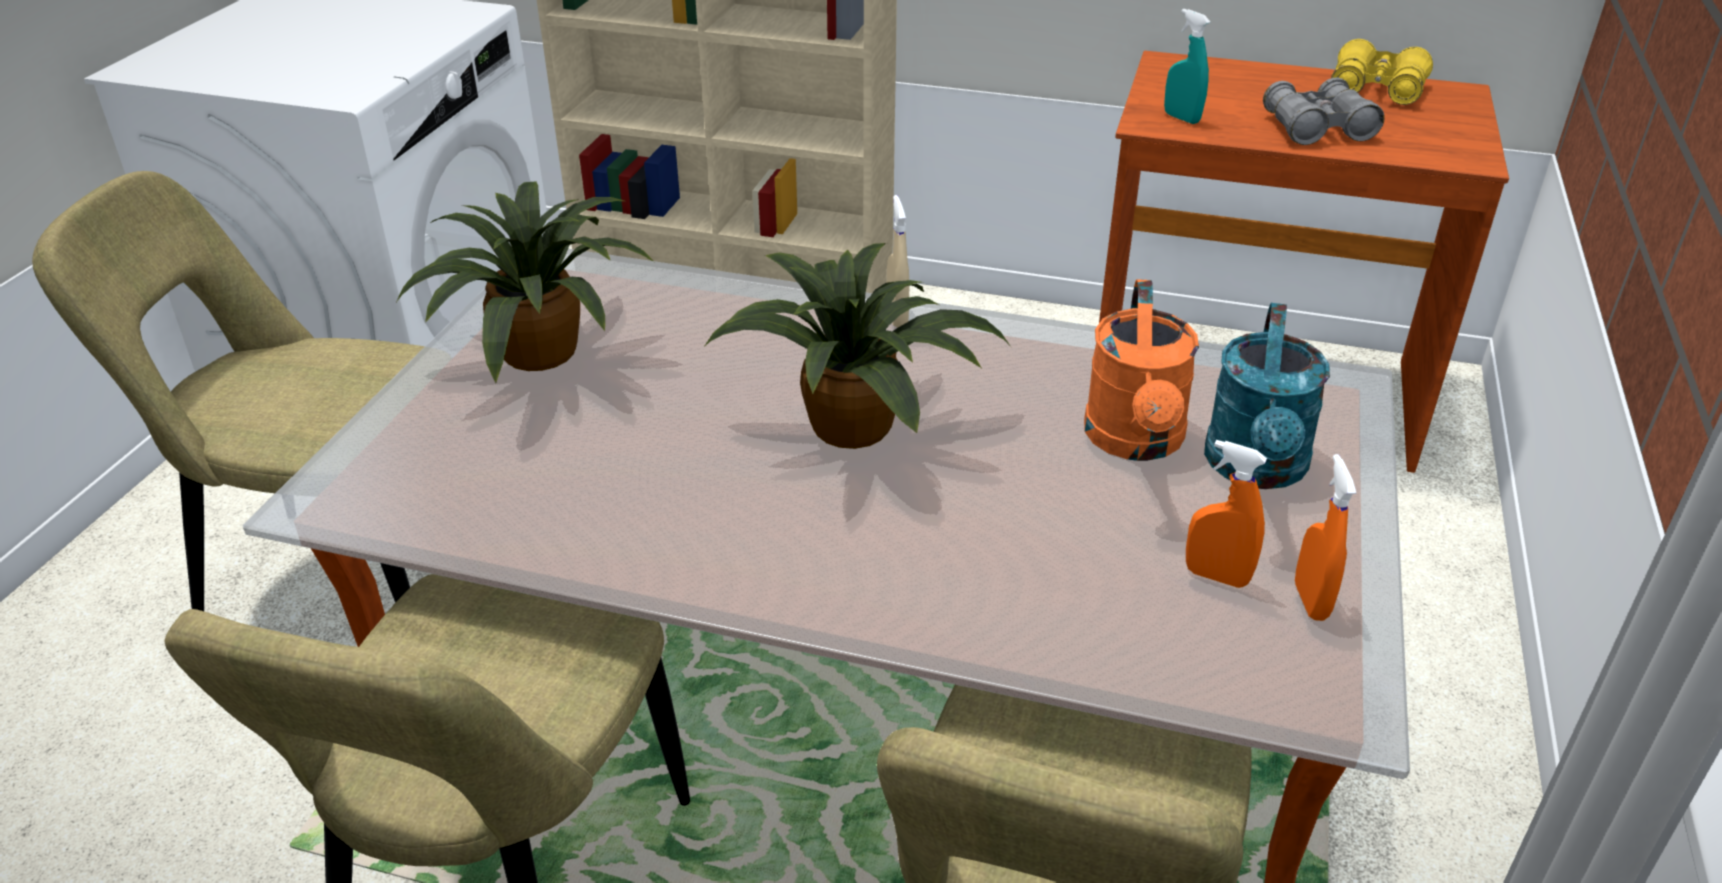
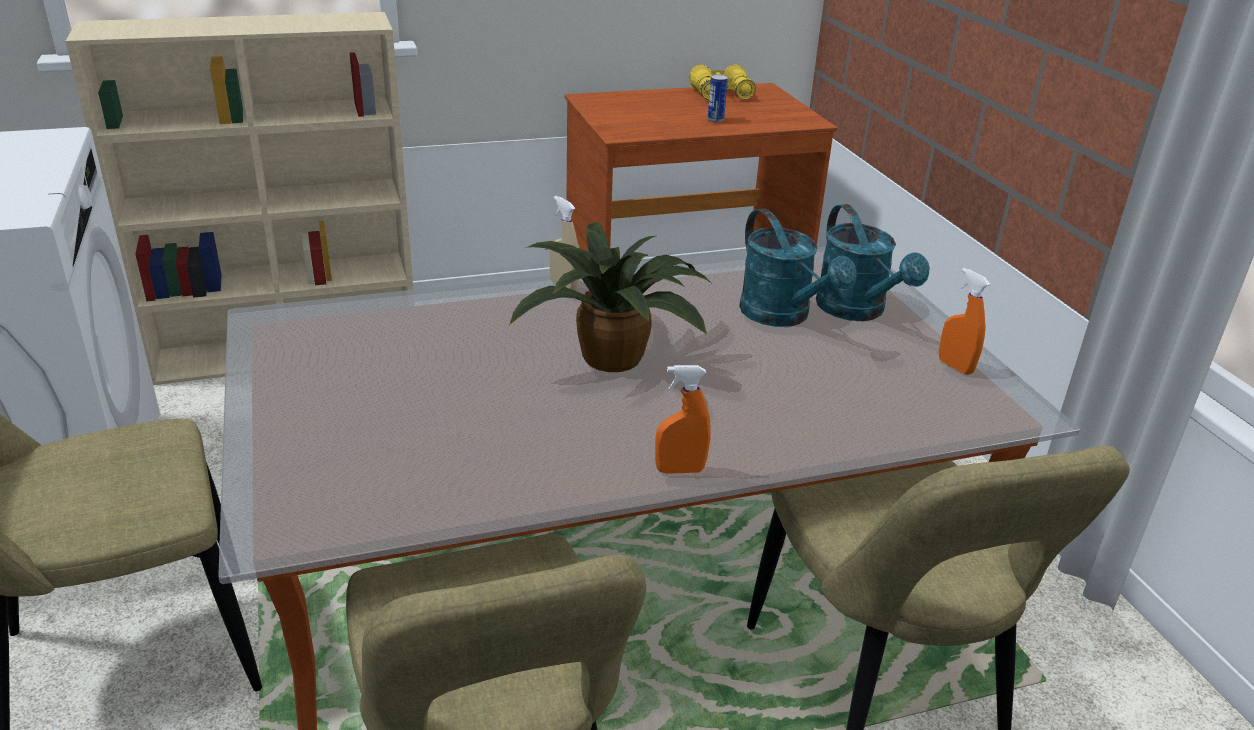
camera: 35 degrees left, 5 degrees down
(541, 356) = (336, 380): potted plant -> none
(1136, 442) = (783, 316): orange watering can -> turquoise watering can
(1181, 118) = (634, 128): turquoise spray bottle -> none
(1216, 576) = (900, 370): orange spray bottle -> orange spray bottle (680, 470)
(1317, 128) = (715, 120): grey binoculars -> can

